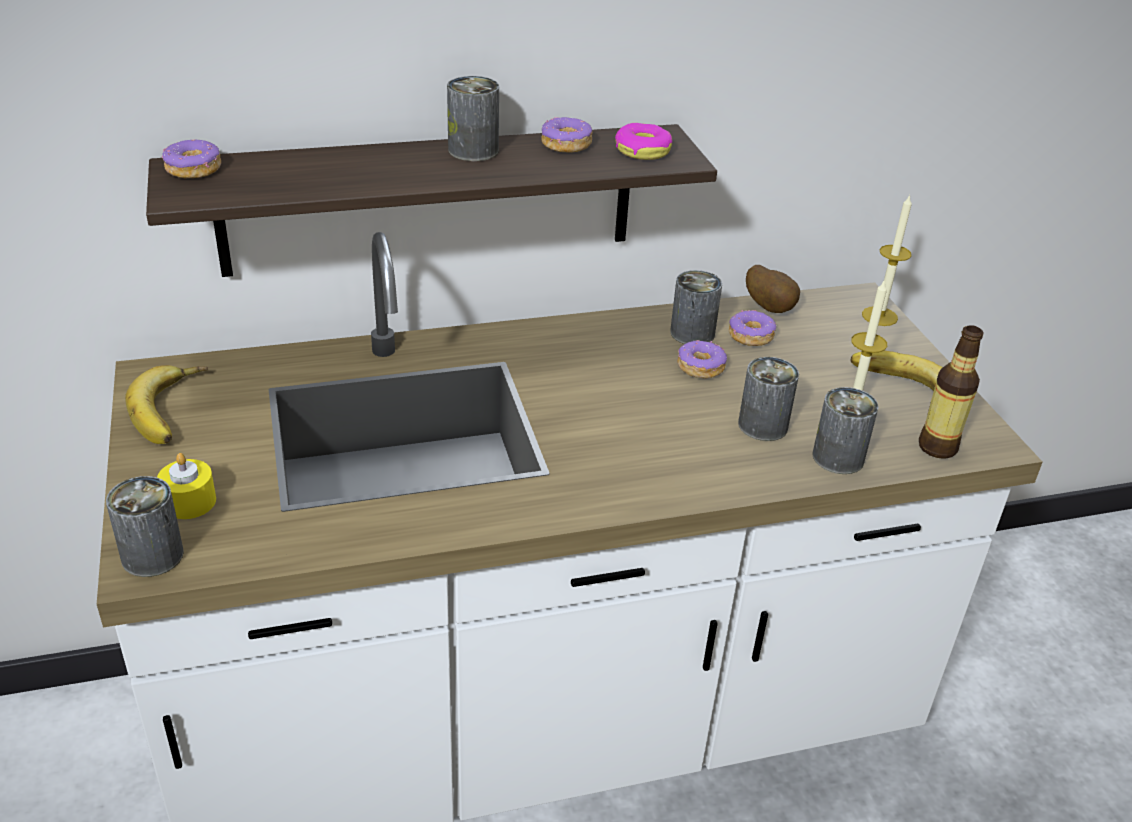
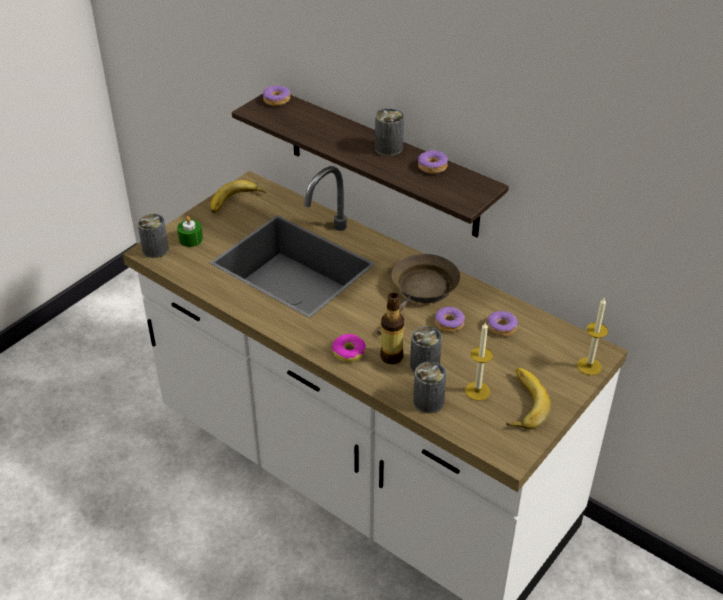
camera: 55 degrees right, 5 degrees up
(189, 501) = (191, 239): yellow candle -> green candle
(610, 354) = (422, 290): none -> brown frying pan
(642, 150) = (458, 189): donut -> donut (349, 352)
(692, 333) = (477, 307): can -> none
(770, 308) = (540, 323): potato -> none
(937, 447) = (481, 434): bottle -> bottle (391, 357)

